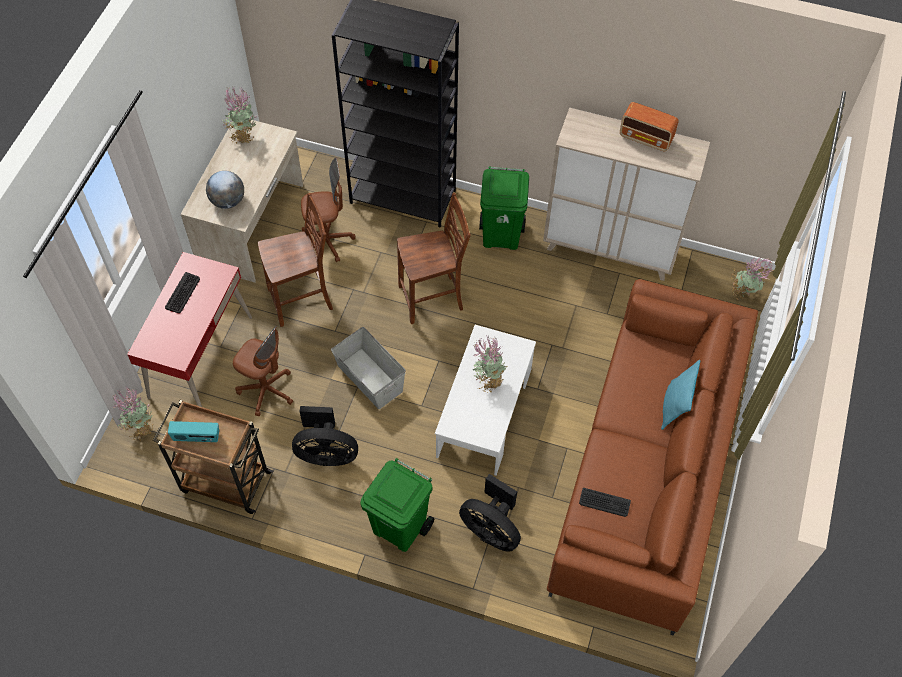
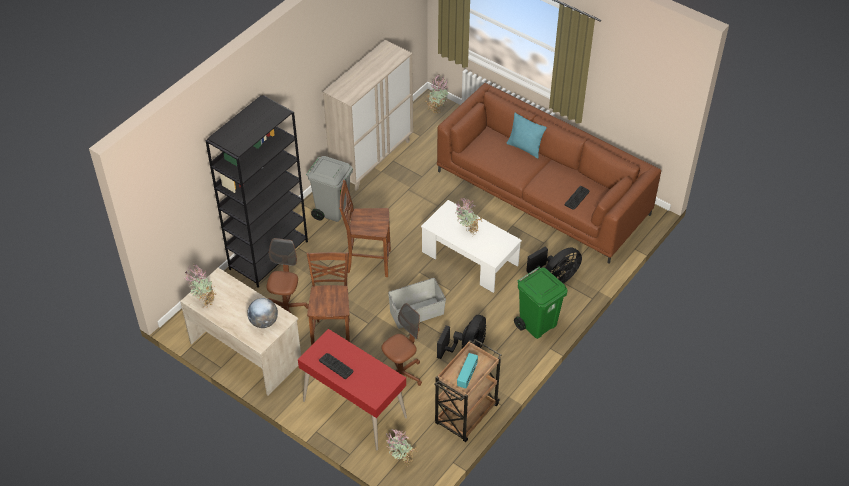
camera: 70 degrees left, 10 degrees down
(432, 299) = (367, 262): brown chair -> brown chair turned 90 degrees counterclockwise
(501, 236) = (332, 210): green trash can -> grey trash can
(646, 138) = (367, 65): radio -> none

